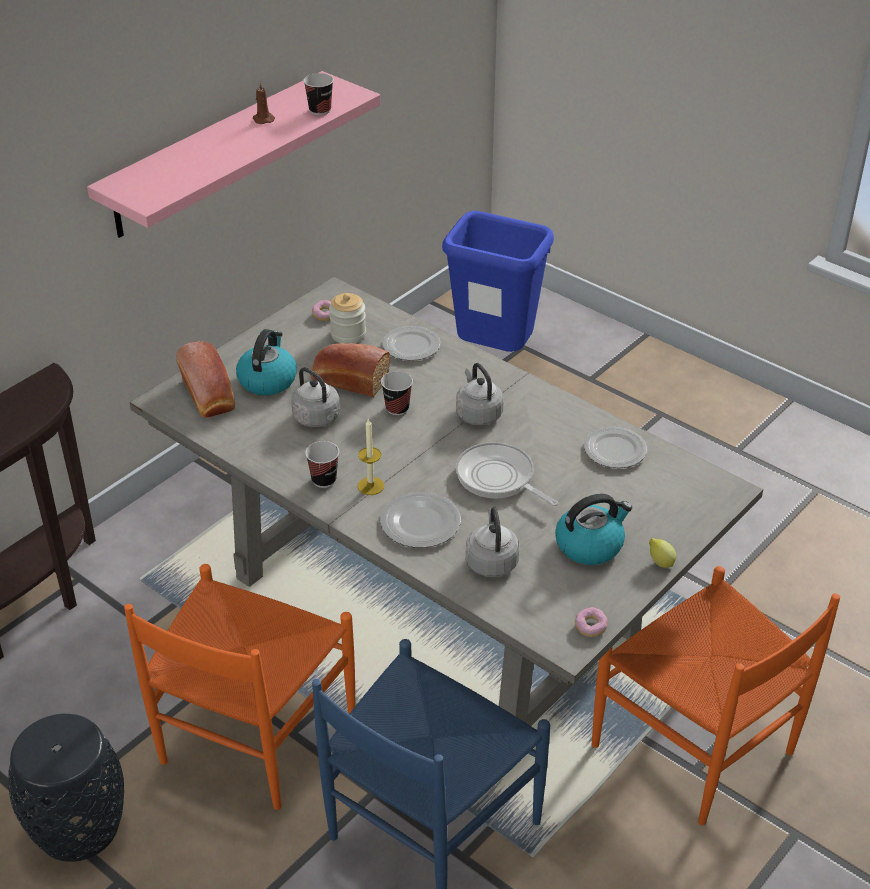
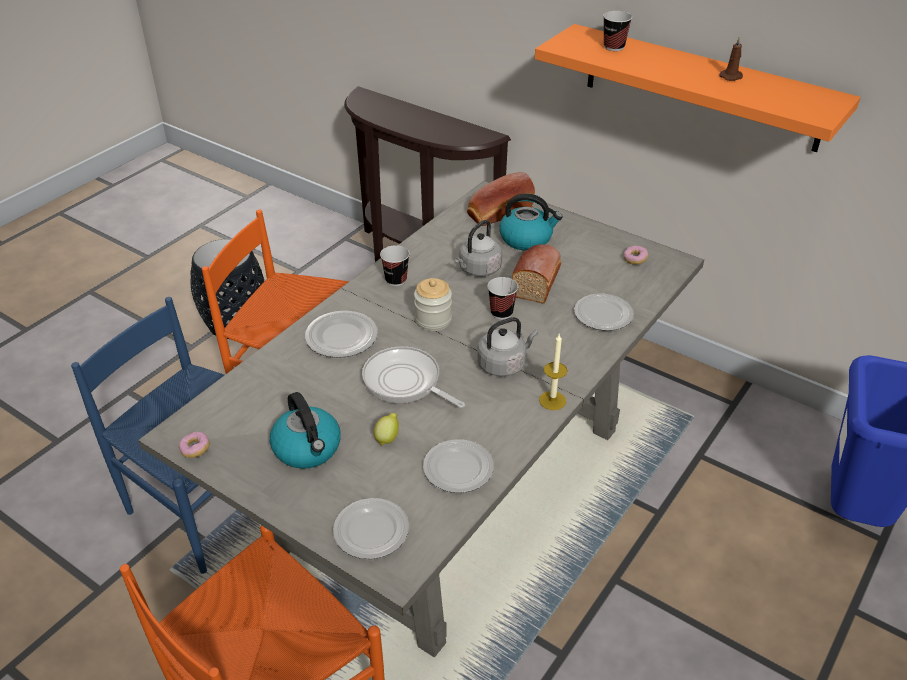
camera: 85 degrees right, 0 degrees up
(215, 154) = (701, 87): pink shelf -> orange shelf
(320, 110) = (769, 101): cup -> cup (614, 47)
(348, 334) = (609, 275): jar -> jar (433, 320)
(371, 486) = (390, 305): candle -> candle (552, 400)
(491, 561) = (289, 382): grey kettle -> none
(498, 478) = (405, 382): frying pan -> frying pan turned 90 degrees counterclockwise
(660, 562) = (279, 503): lemon -> lemon (387, 438)
(688, 504) = (370, 531): none -> plate

